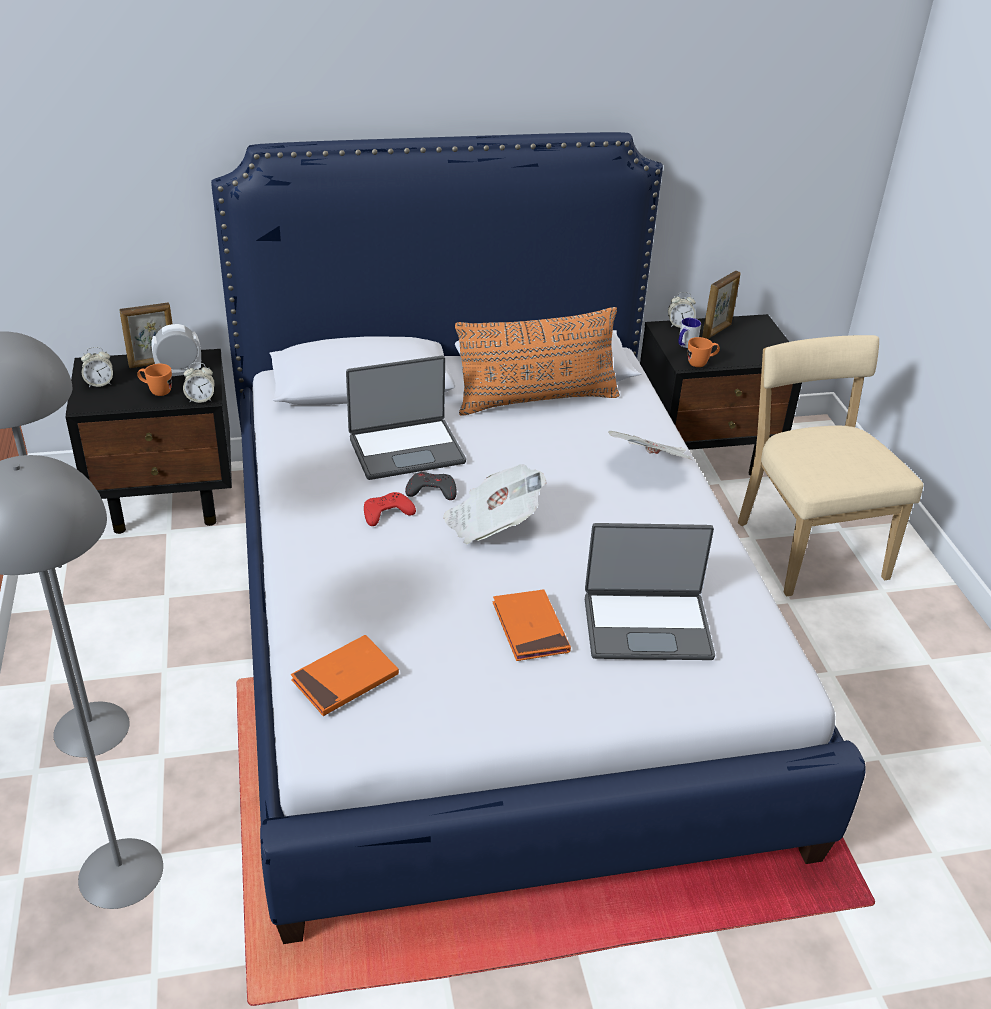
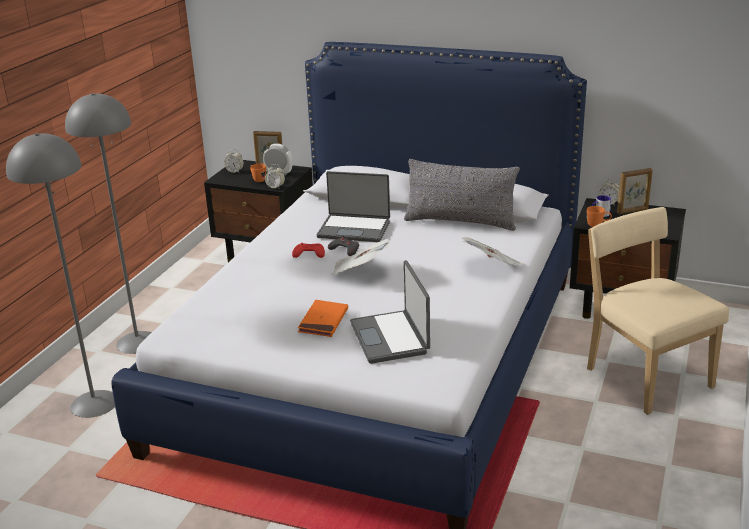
camera: 35 degrees right, 10 degrees down
(345, 679) = (204, 314): orange book -> none
(537, 400) = (460, 222): orange pillow -> grey pillow
(647, 625) = (391, 338): laptop -> laptop turned 45 degrees clockwise
(807, 546) = (644, 375): beige chair -> beige chair turned 45 degrees counterclockwise

